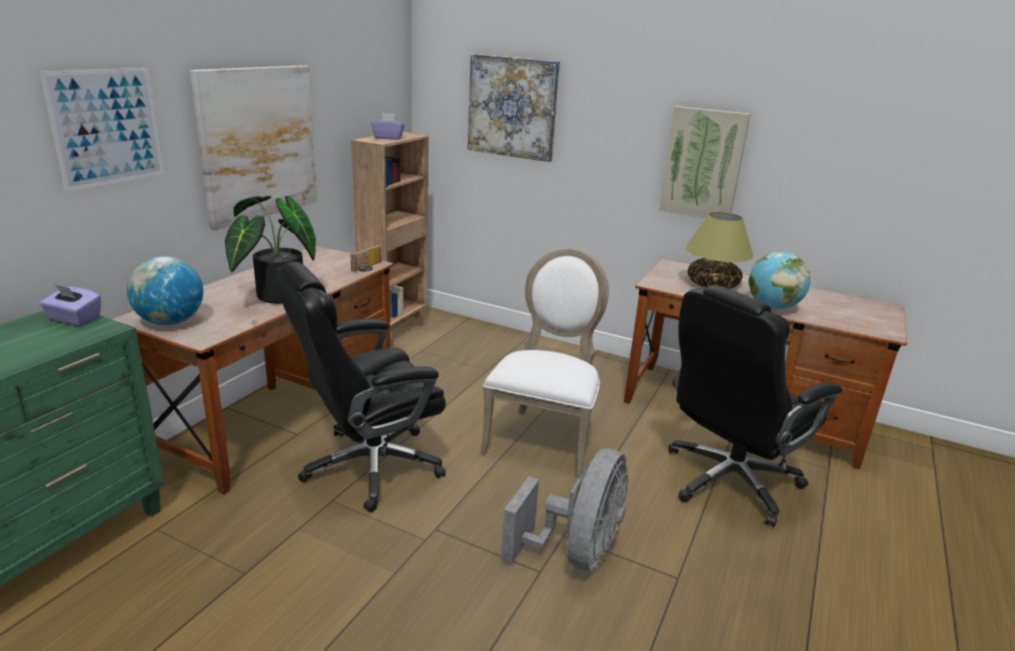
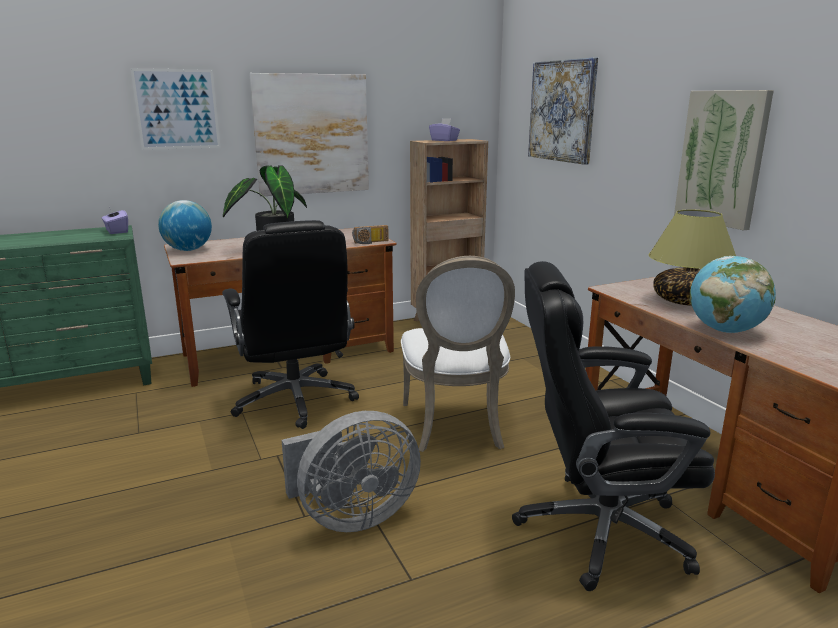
camera: 40 degrees right, 5 degrees down
(369, 466) = (295, 401): black office chair -> black office chair turned 120 degrees counterclockwise
(543, 438) = (456, 427): white chair -> white chair turned 120 degrees clockwise

